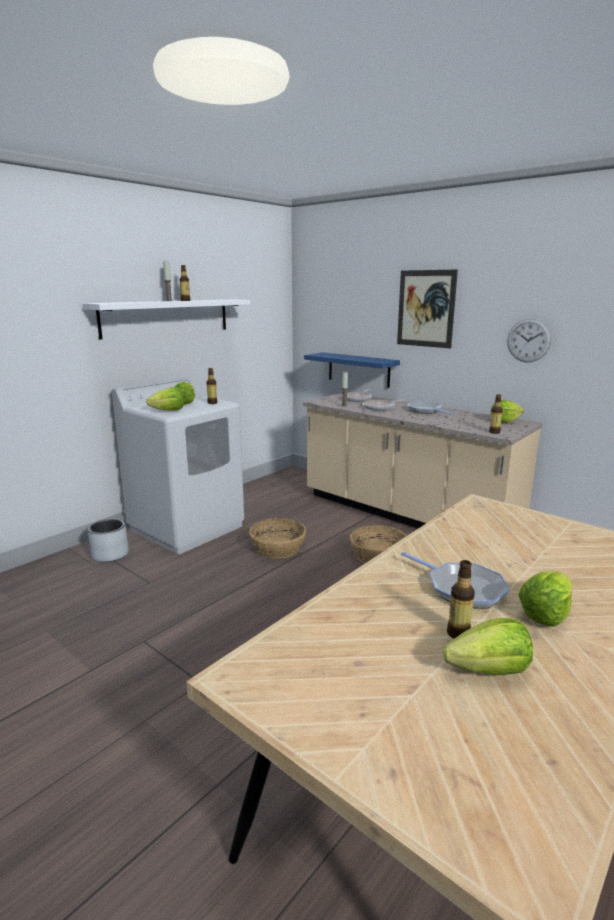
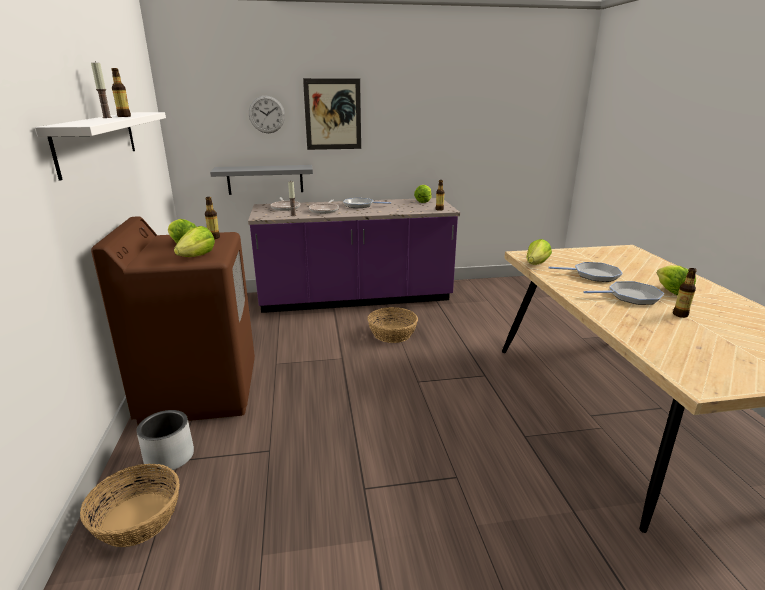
camera: 50 degrees left, 5 degrees up
(187, 527) = (200, 390): white washing machine -> brown washing machine
(278, 548) = (318, 364): basket -> basket (138, 519)
(358, 369) = (265, 179): blue shelf -> grey shelf
(406, 515) = (355, 299): beige counter -> purple counter
(489, 671) = (720, 321): lettuce -> lettuce (536, 264)
(495, 552) = (593, 275): none -> frying pan
(528, 340) = (424, 136): wall clock -> wall clock (267, 114)

